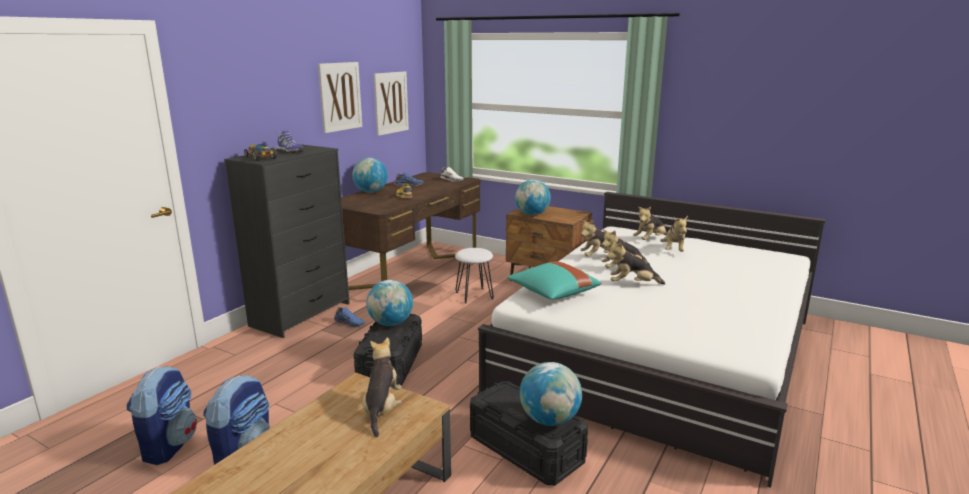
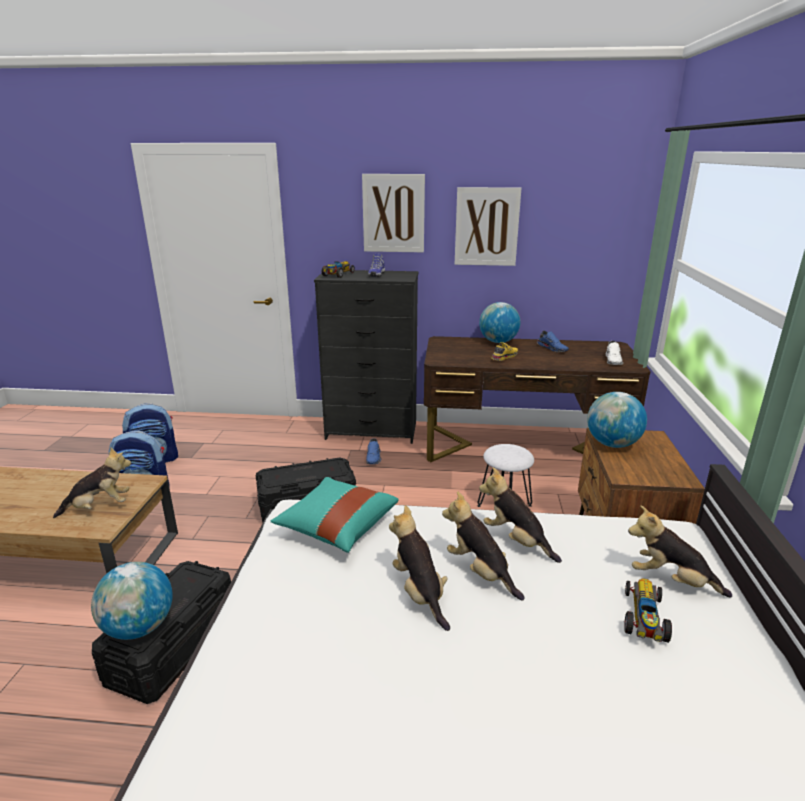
camera: 65 degrees right, 5 degrees up
(390, 103) = (577, 243): picture -> picture (393, 213)
(391, 323) = (320, 468): globe -> none
(673, 250) = (644, 619): plush toy -> toy car

